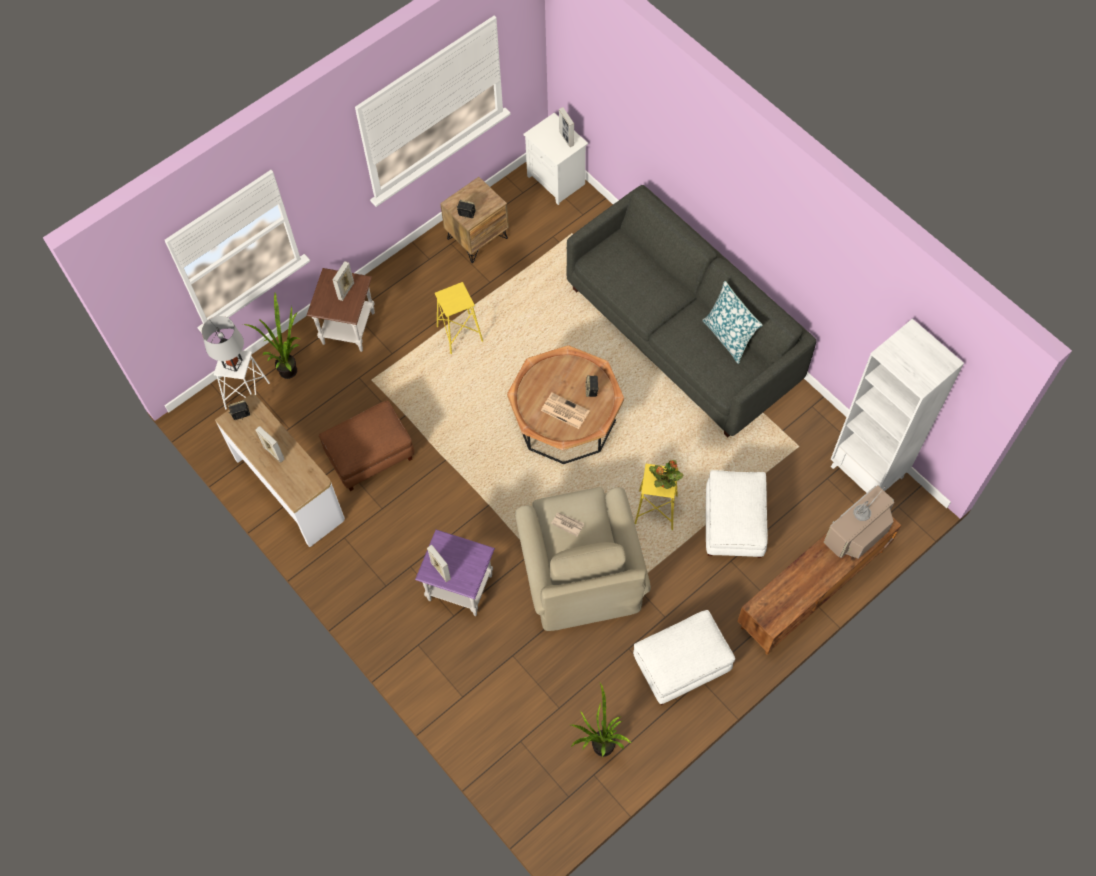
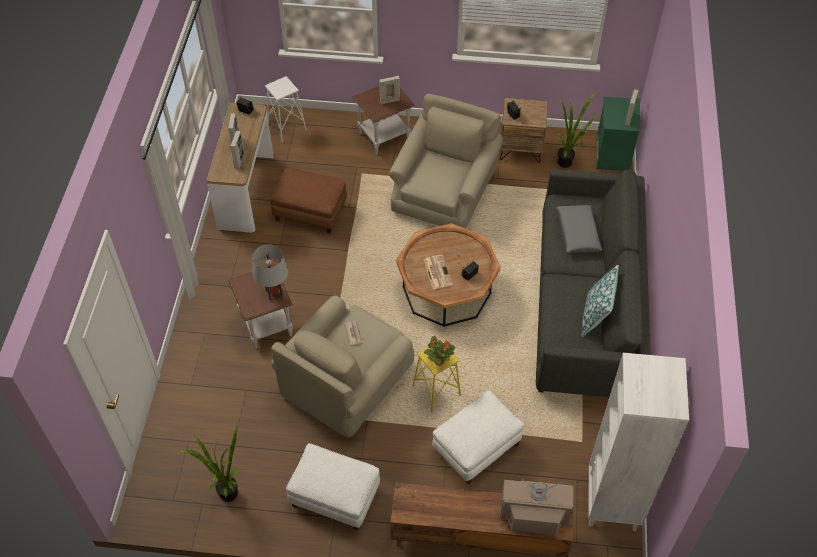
camera: 45 degrees right, 10 degrees down
(233, 363) = (281, 88): grey table lamp -> grey table lamp (274, 293)
(291, 368) = (327, 132): potted plant -> potted plant (568, 162)
(440, 571) = (246, 288): picture frame -> picture frame (239, 161)
(459, 587) = (266, 325): purple side table -> brown side table
(460, 333) = (444, 191): yellow stool -> beige armchair
(557, 180) = (613, 156): white nightstand -> green nightstand
(638, 278) = (577, 233): none -> grey pillow

